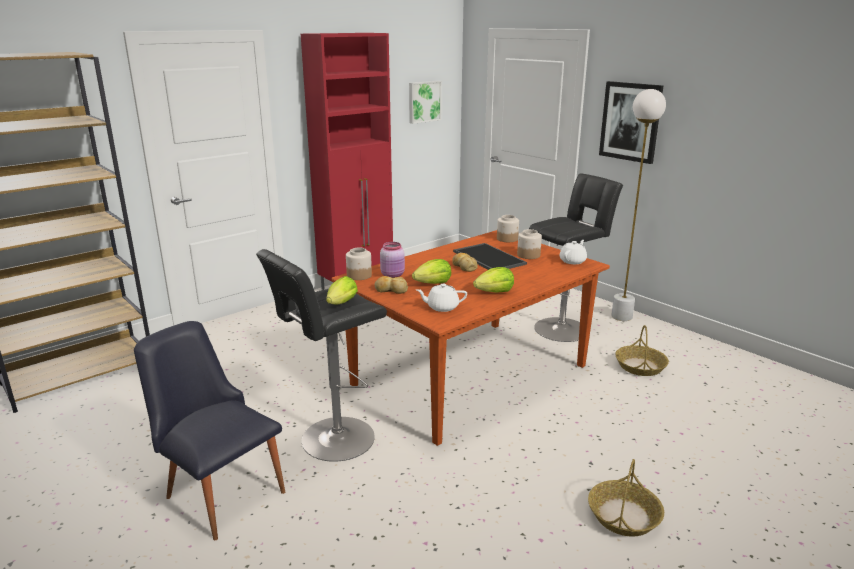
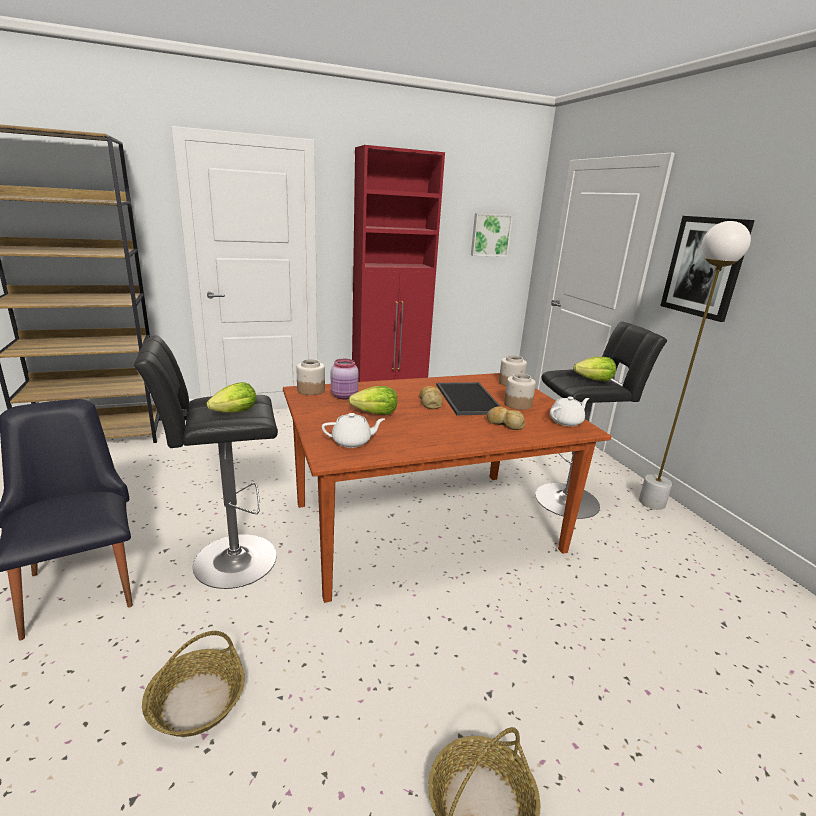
camera: 20 degrees right, 0 degrees up
(391, 290) = (323, 411): bread -> bread (504, 423)
(442, 307) = (352, 442): white teapot -> white teapot turned 150 degrees clockwise
(495, 292) = (433, 438): lettuce -> lettuce (594, 380)
(640, 366) = (640, 573): basket -> basket (196, 702)

